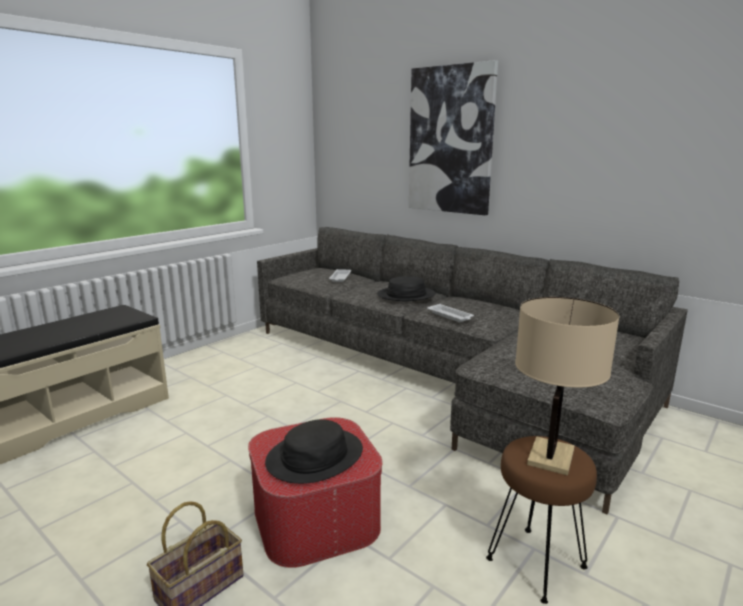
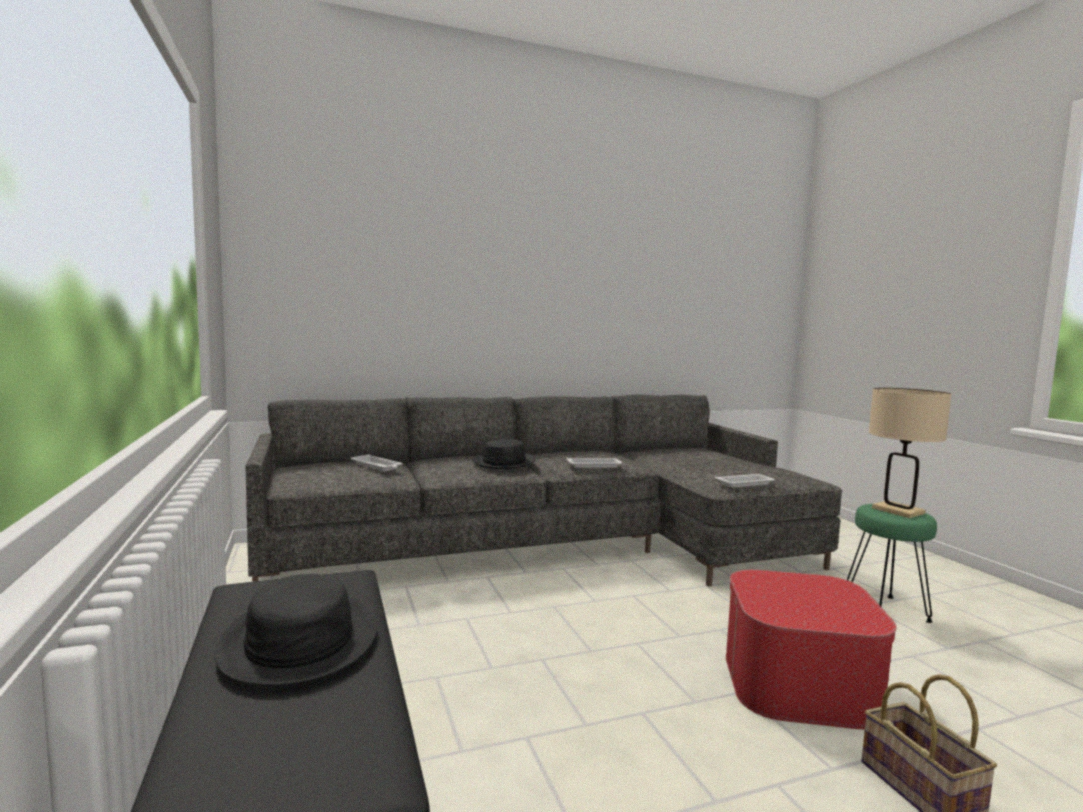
camera: 60 degrees left, 10 degrees down
(314, 456) = (818, 600): black hat -> black hat (299, 640)
(451, 140) = (480, 278): picture -> none
(505, 371) = (745, 483): none -> white tray
(536, 564) = (885, 610): brown stool -> green stool

